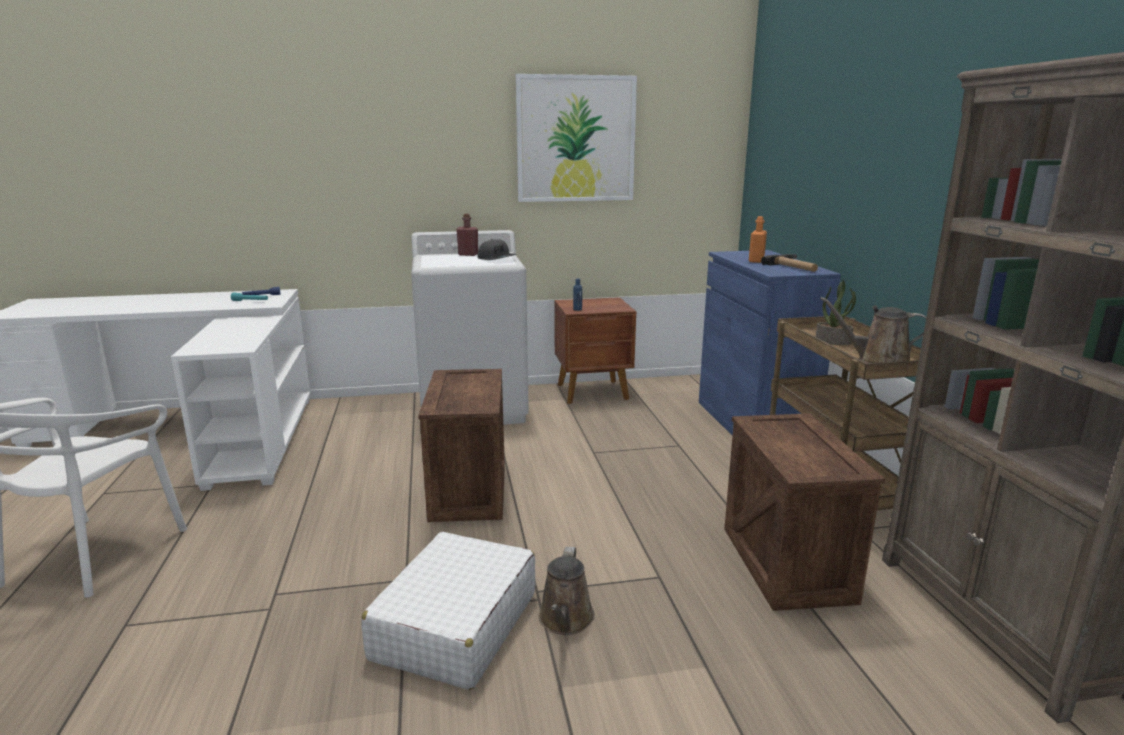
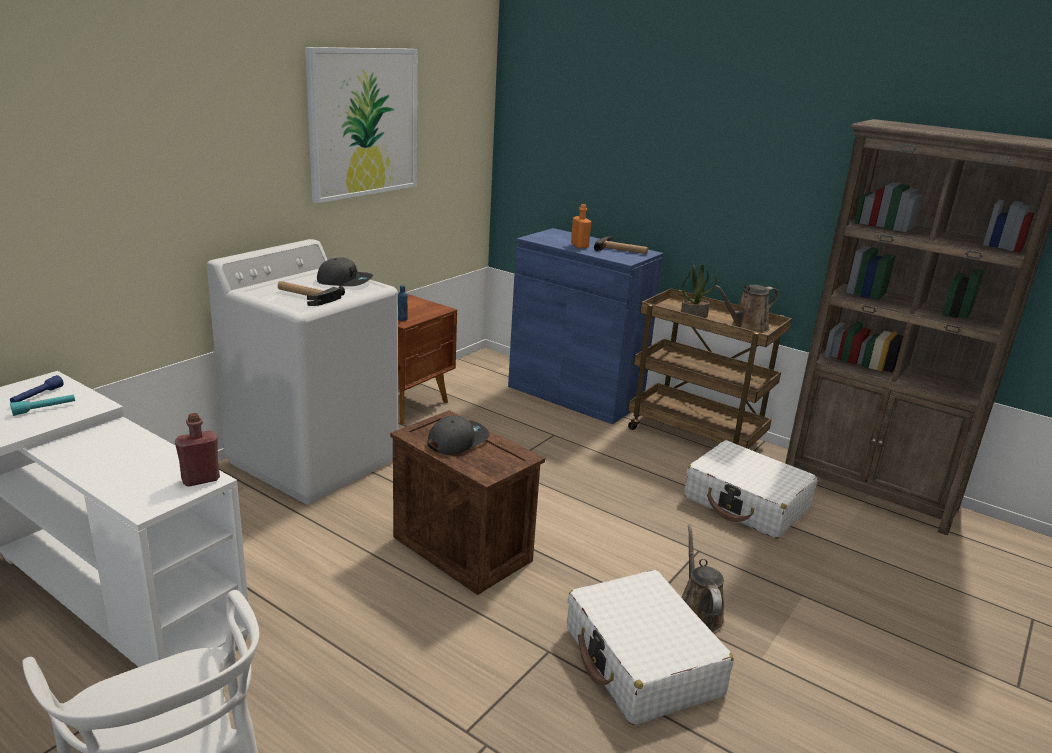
camera: 45 degrees left, 5 degrees up
(448, 261) = (305, 296): none -> hammer
(464, 385) = (457, 440): none -> grey cap
(468, 254) = (294, 280): red bottle -> red bottle (200, 479)
(565, 620) = (697, 614): brown watering can -> brown watering can turned 150 degrees counterclockwise
(788, 564) = (746, 503): crate -> white suitcase

